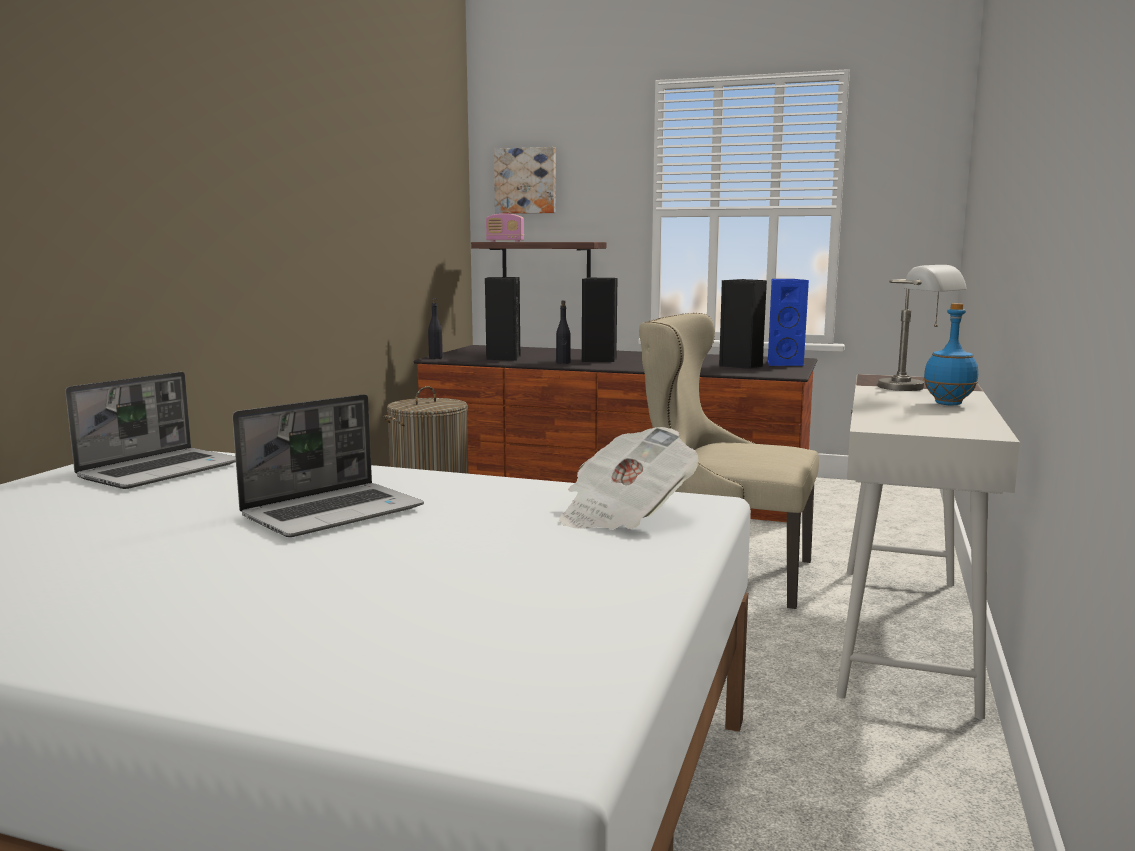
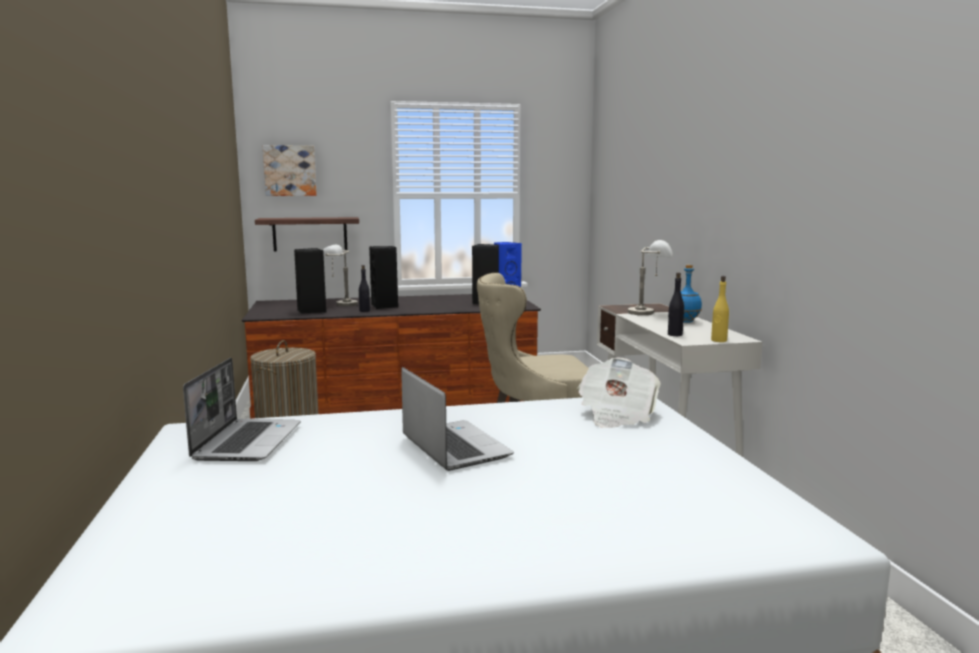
camera: 30 degrees left, 0 degrees up
(334, 512) = (453, 447): laptop -> laptop turned 45 degrees counterclockwise
(435, 358) = (256, 315): black bottle -> black bottle (674, 334)
(505, 241) = (281, 218): radio -> none
(550, 354) = (339, 304): none -> grey table lamp
(935, 432) = (718, 340): none -> yellow bottle

